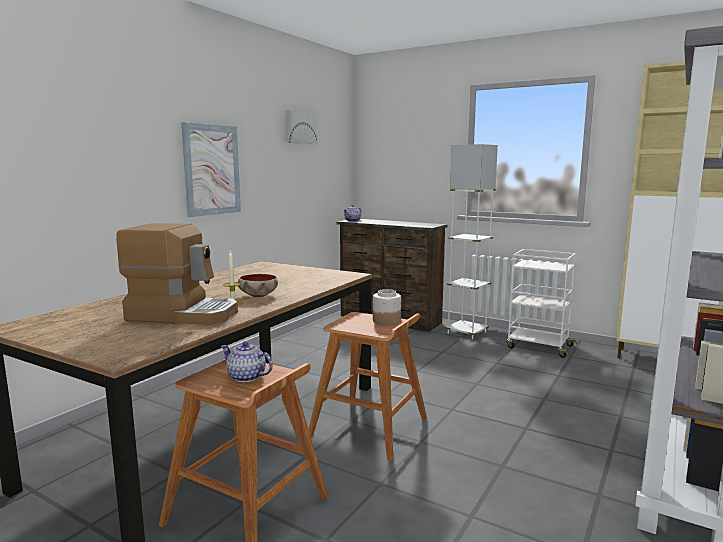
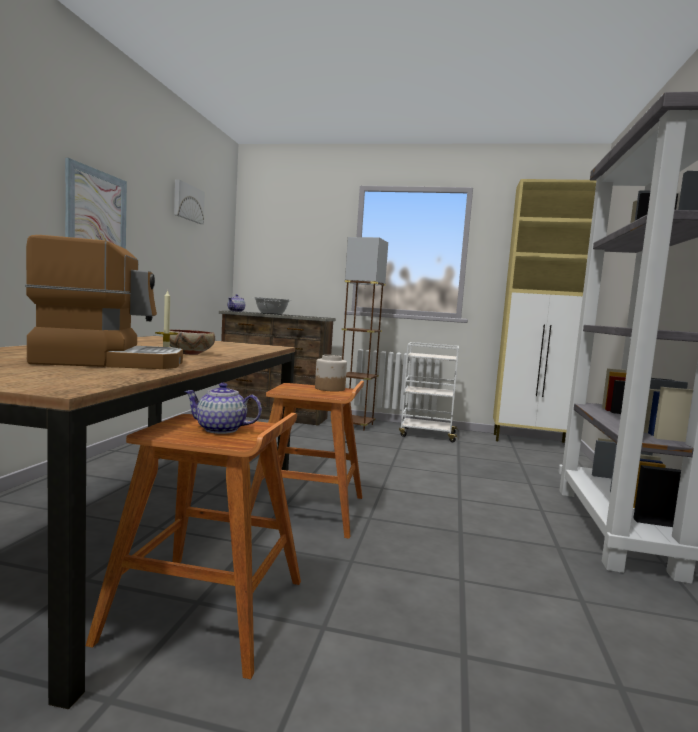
camera: 20 degrees left, 5 degrees down
(384, 222) = (271, 313): none -> cooking pot
(466, 332) = (355, 425): white floor lamp -> brown floor lamp

